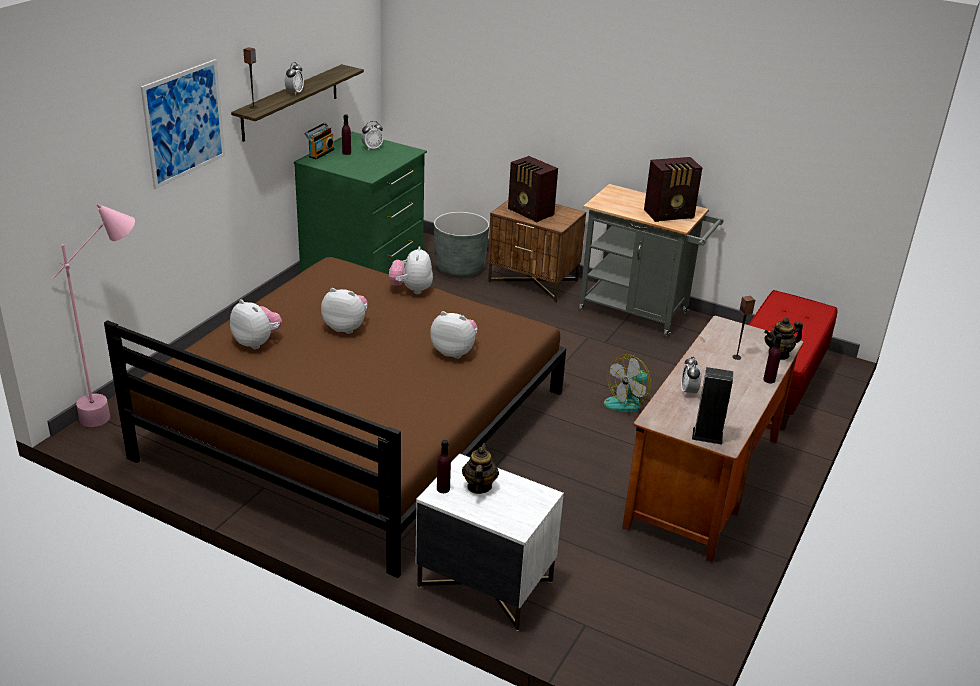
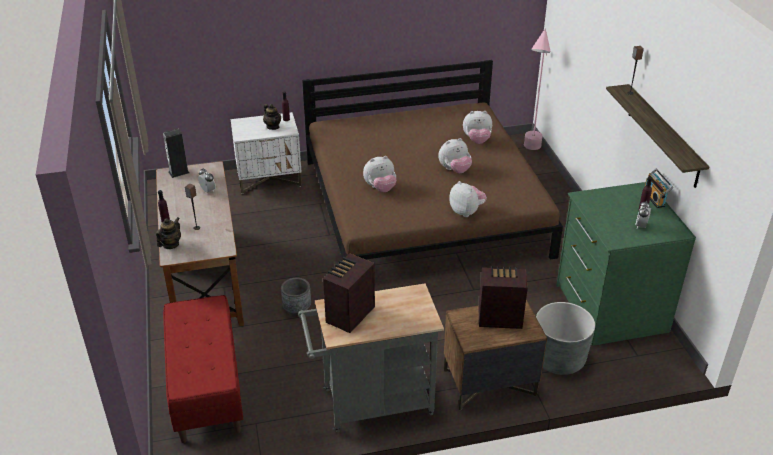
camera: 140 degrees right, 5 degrees up
(184, 123) = (607, 54): picture -> none
(294, 93) = (646, 117): alarm clock -> none
(629, 402) = (297, 309): fan -> grey planter

